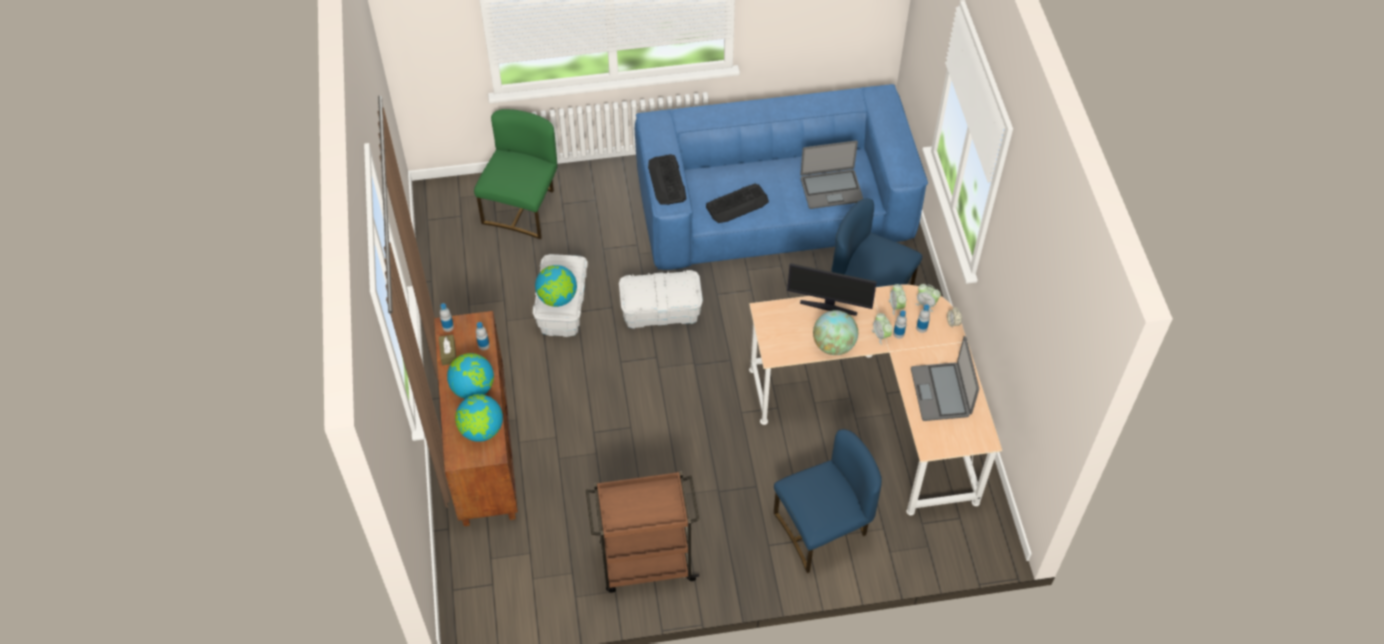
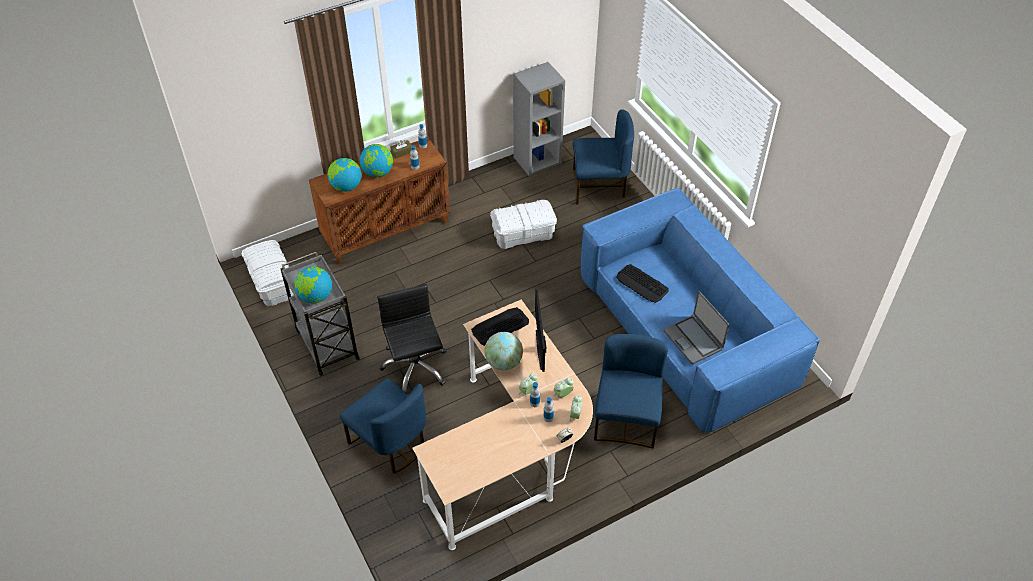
camera: 70 degrees right, 5 degrees down
(442, 252) = (537, 159): none -> grey bookcase
(523, 208) = (599, 186): green chair -> blue chair
(557, 298) = (509, 216): globe -> globe (315, 296)
(645, 562) = (326, 343): brown cart -> grey cart
(661, 310) = (547, 289): white storage box -> white storage box (272, 282)
(667, 180) = (620, 222): keyboard -> keyboard (500, 326)
(723, 475) = (415, 368): none -> black office chair
(941, 392) = (487, 447): laptop -> none

